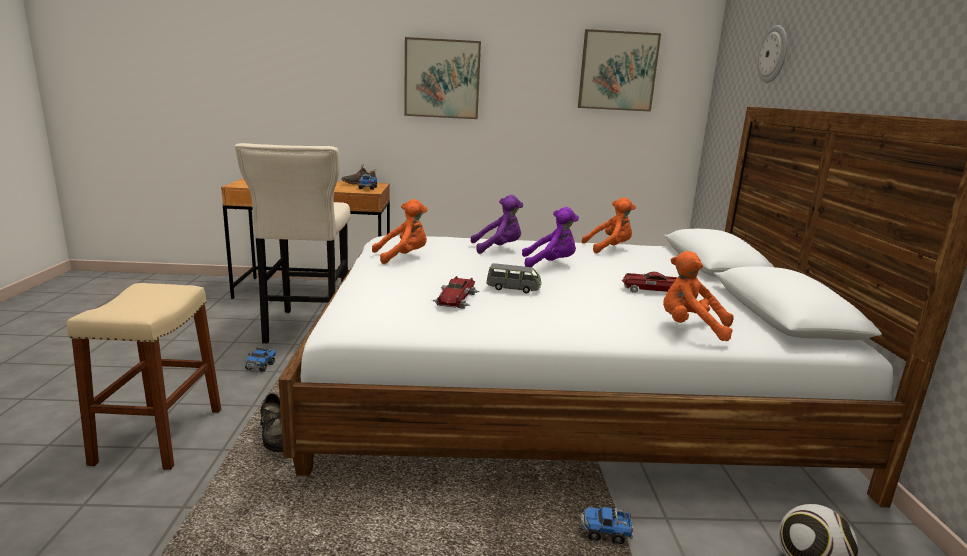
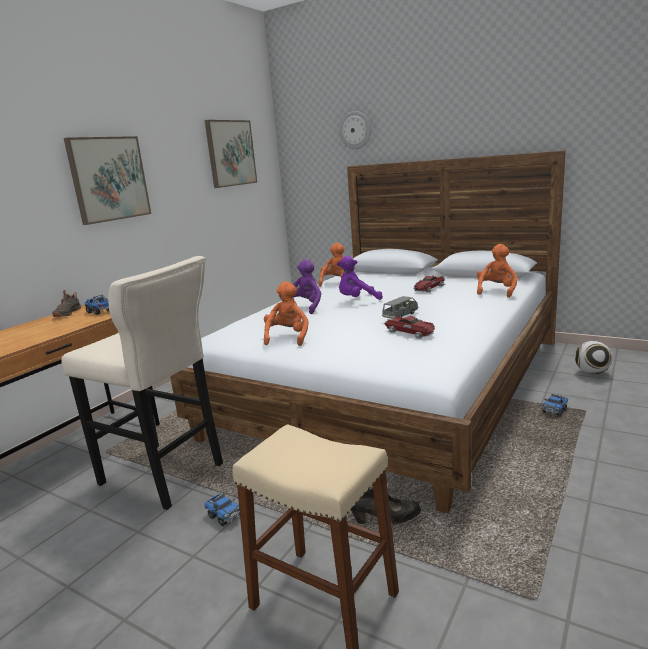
camera: 55 degrees left, 0 degrees up
(550, 264) = (357, 300): purple plush toy -> purple plush toy turned 135 degrees counterclockwise
(690, 328) = (496, 291): orange plush toy -> orange plush toy turned 150 degrees clockwise

